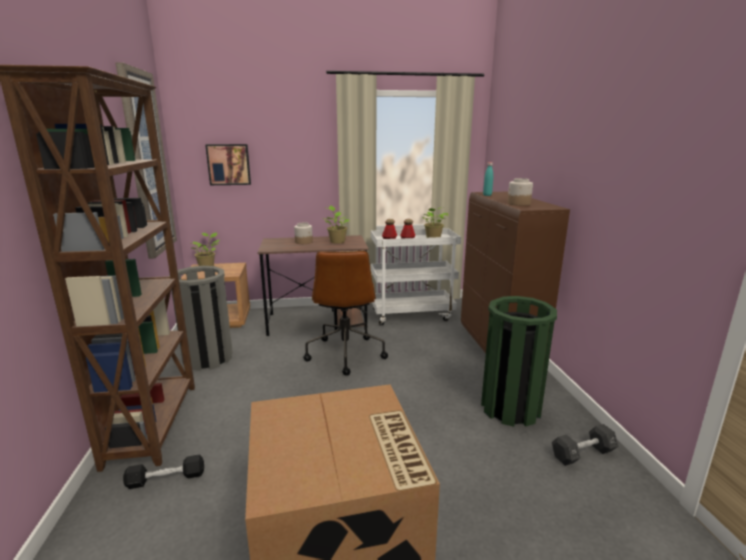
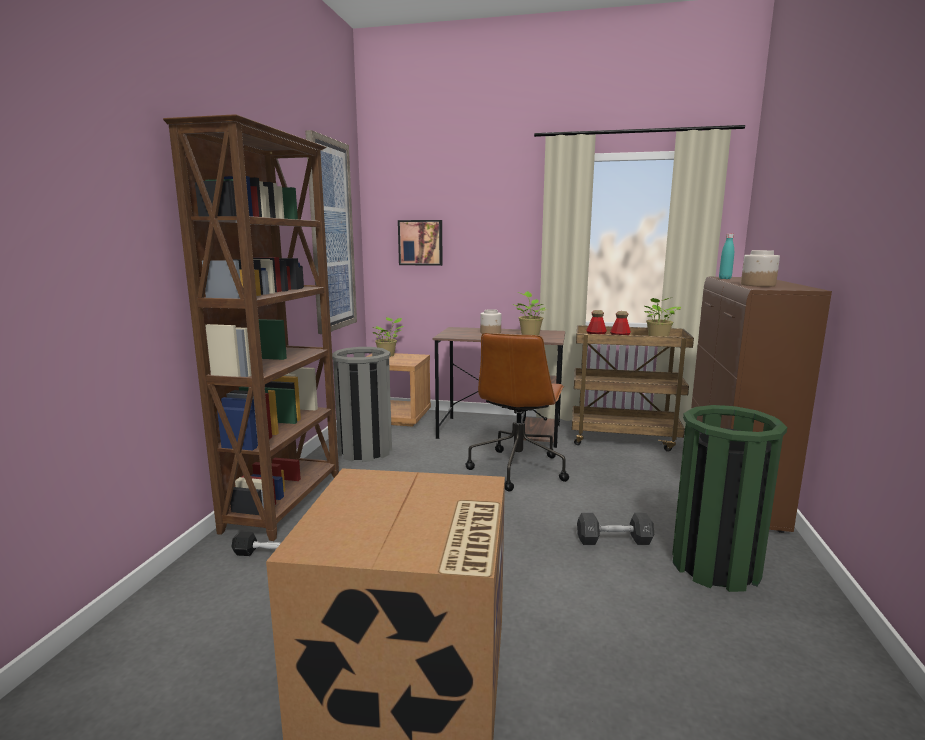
camera: 20 degrees right, 5 degrees down
(412, 314) = (624, 438): white cart -> brown cart
(582, 454) = (807, 644): black dumbbell -> black dumbbell (614, 540)

